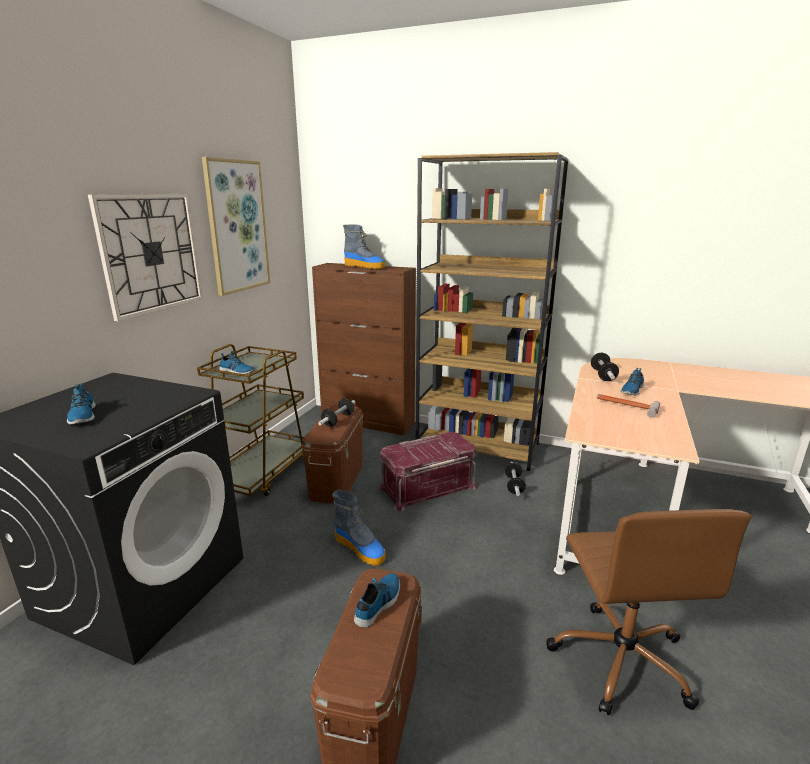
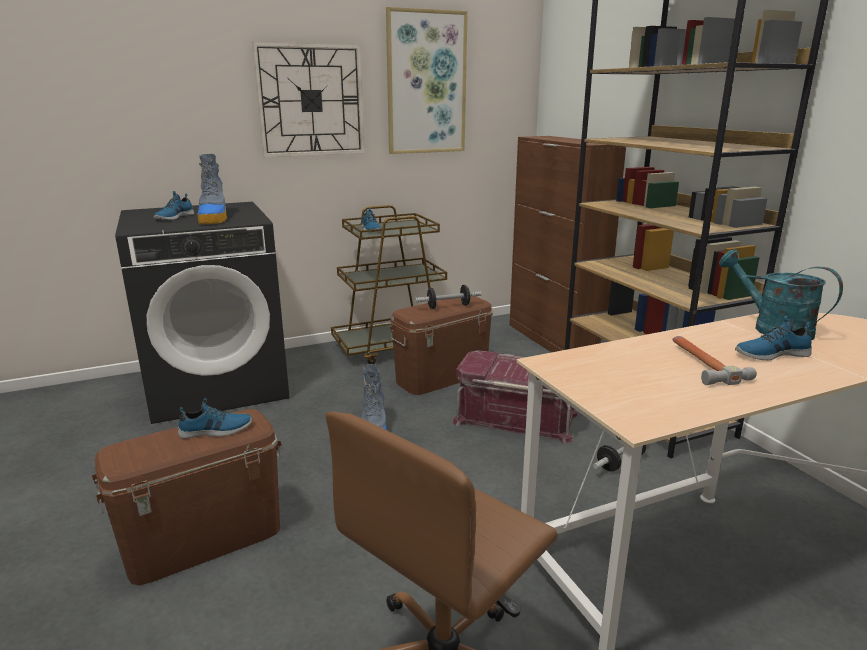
camera: 45 degrees right, 0 degrees up
(365, 267) = (569, 139): boot -> boot (214, 218)
(603, 375) = (772, 328): dumbbell -> turquoise watering can

